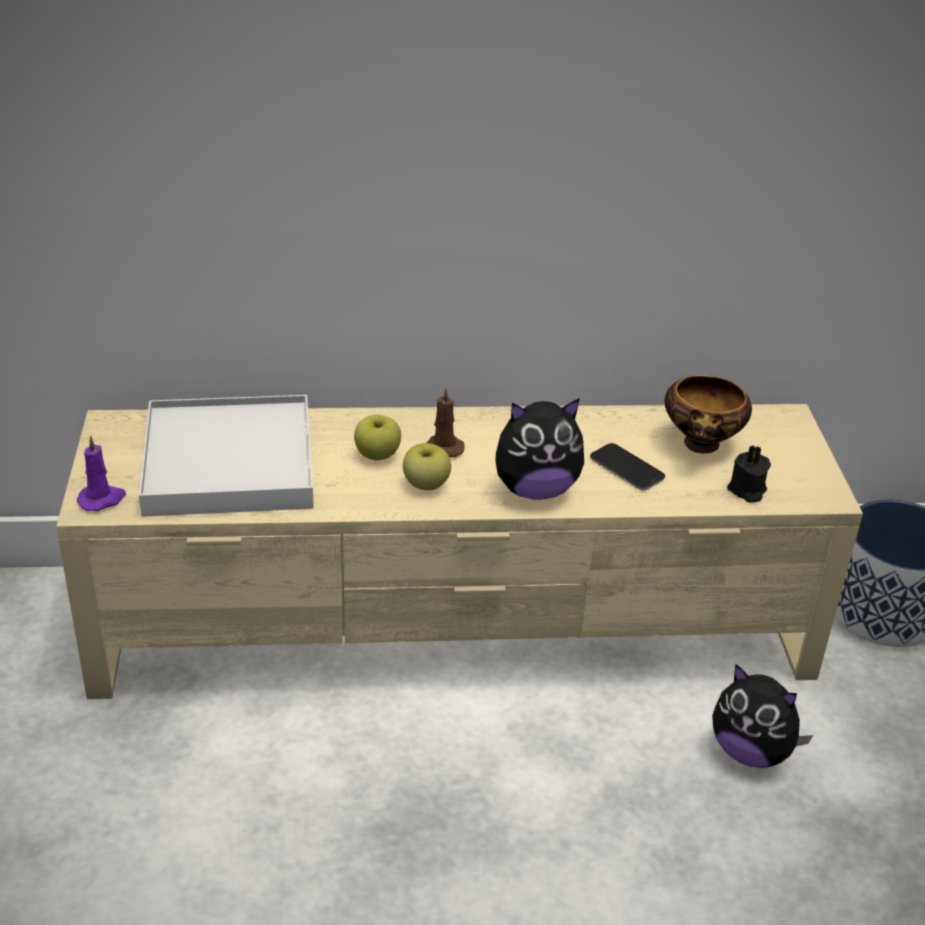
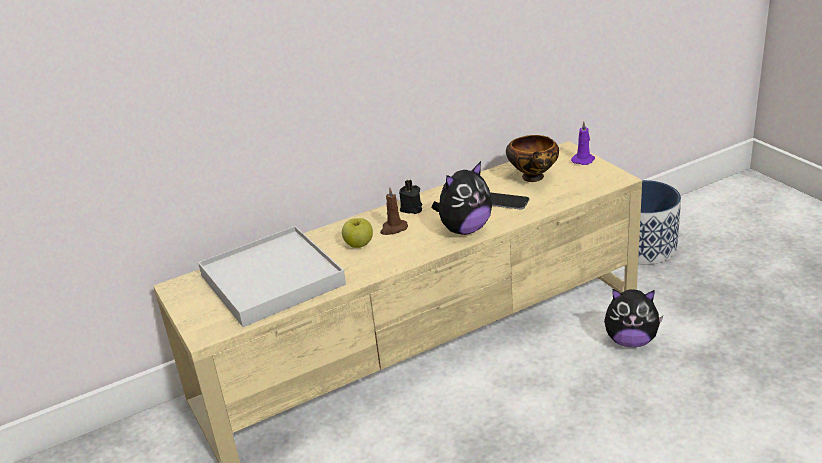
camera: 20 degrees left, 5 degrees down
(102, 499) = (208, 328): purple candle -> purple candle (583, 160)
(426, 484) = (401, 249): apple -> none
(746, 490) = (576, 190): black candle -> black candle (411, 209)

